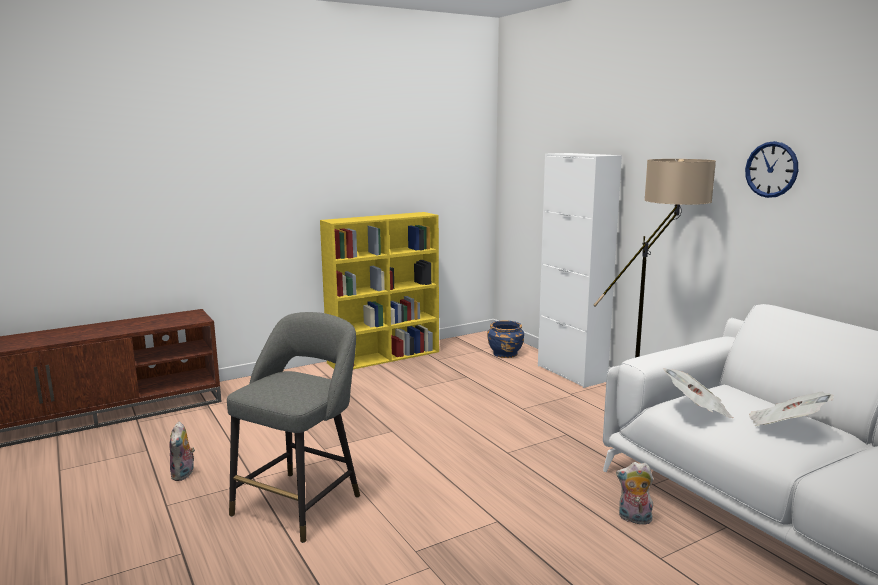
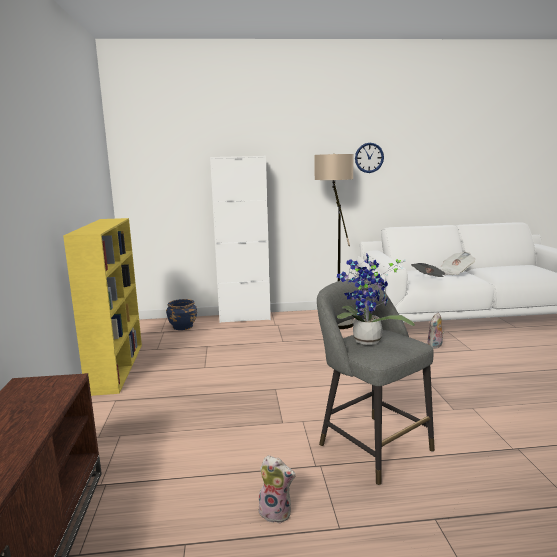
camera: 65 degrees left, 0 degrees up
(281, 379) = (366, 342): none -> potted plant

